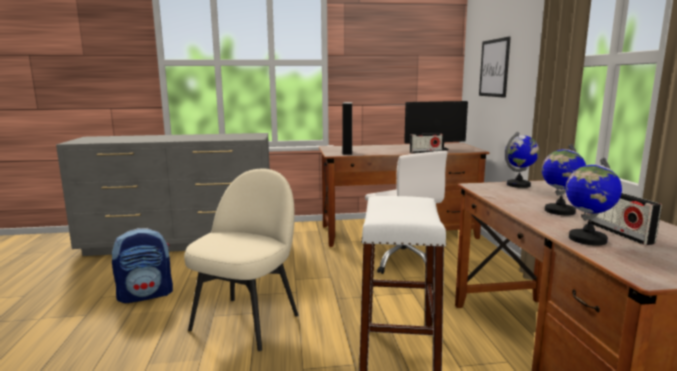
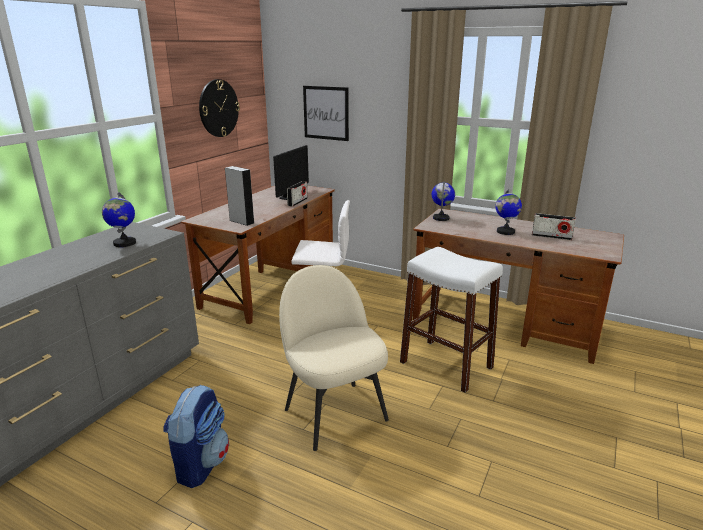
camera: 55 degrees left, 10 degrees up
(395, 62) = (218, 108): none -> wall clock
(586, 239) = (555, 245): globe -> globe (124, 243)

